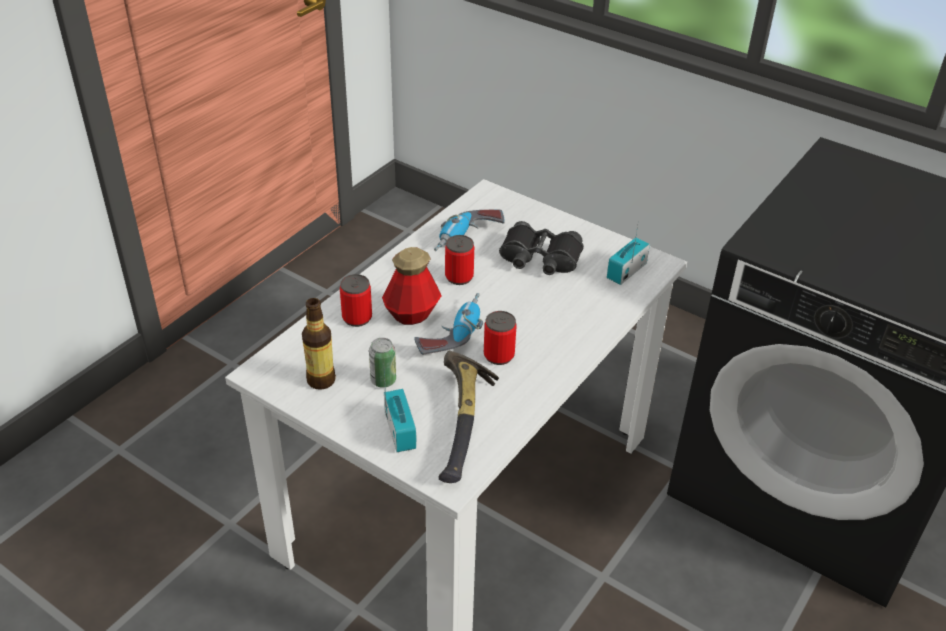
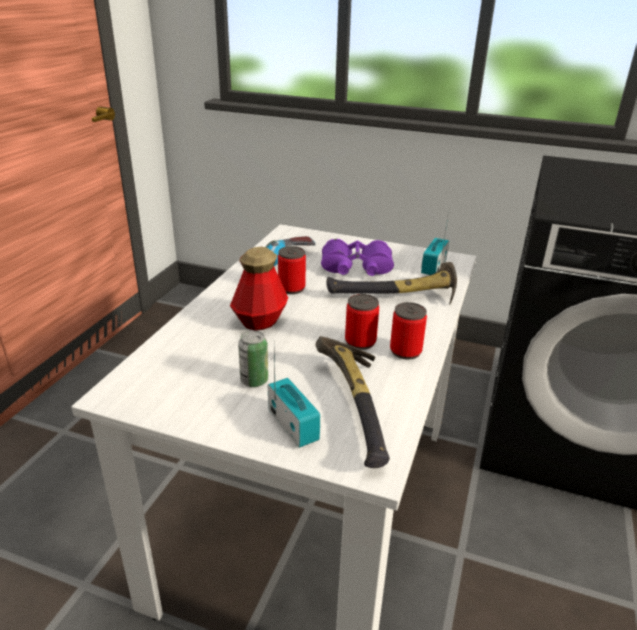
camera: 15 degrees left, 10 degrees down
(321, 380) = (185, 391): bottle -> none
(357, 318) = (205, 331): can -> can (405, 351)
(452, 333) = (306, 330): power drill -> none
(540, 259) = (356, 267): black binoculars -> purple binoculars
(564, 307) = (397, 297): none -> hammer

